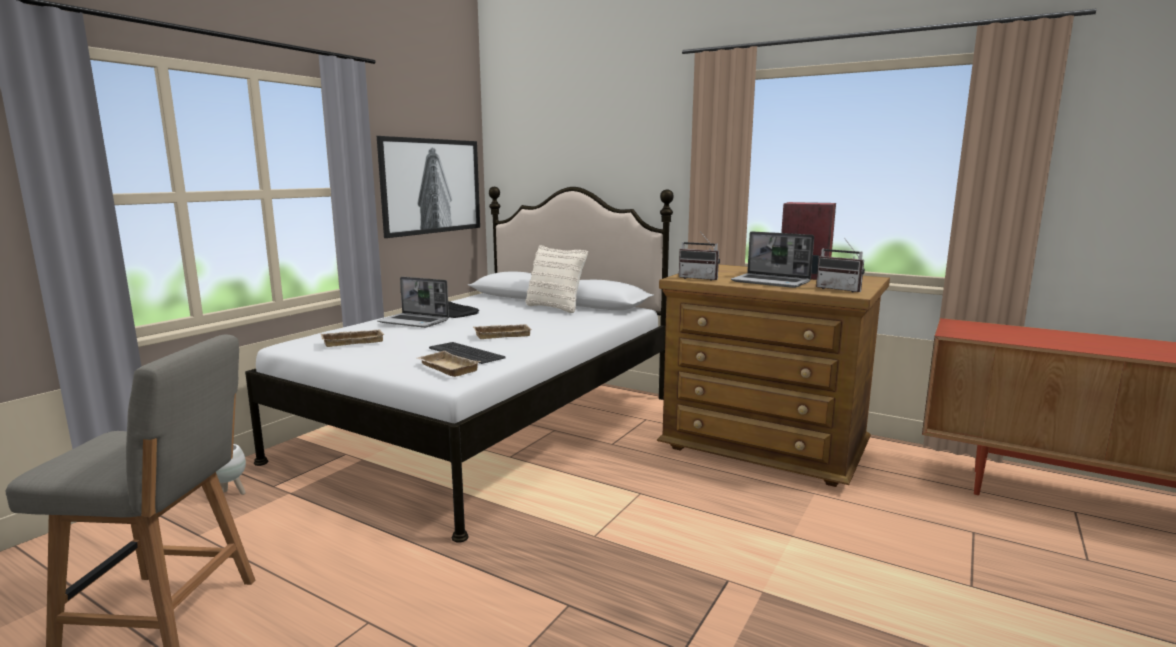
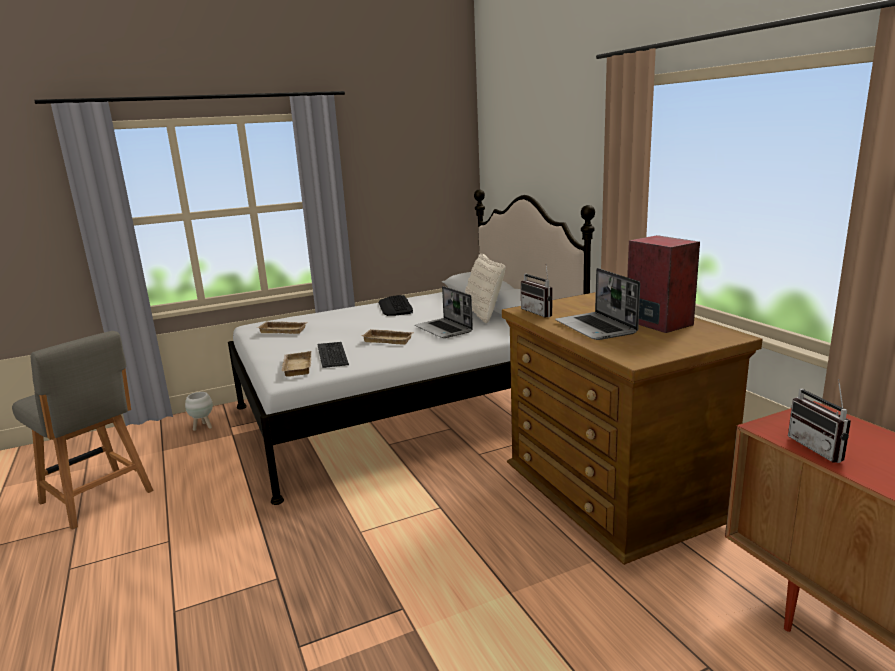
camera: 35 degrees right, 5 degrees up
(415, 322) = (352, 316): laptop -> laptop (444, 329)
(432, 186) = (415, 192): picture -> none
(840, 289) = (641, 350): radio -> radio (821, 448)

